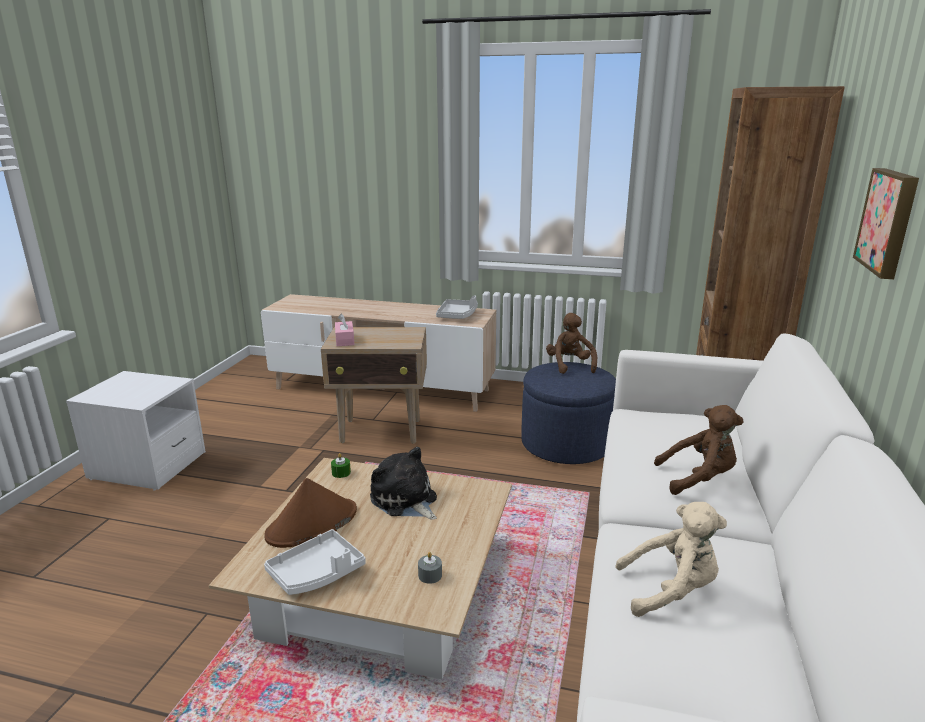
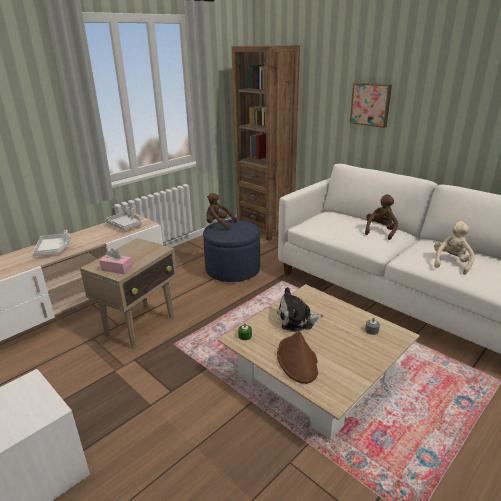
camera: 60 degrees left, 5 degrees up
(317, 573) = (350, 368): white tray -> white tray (54, 249)

